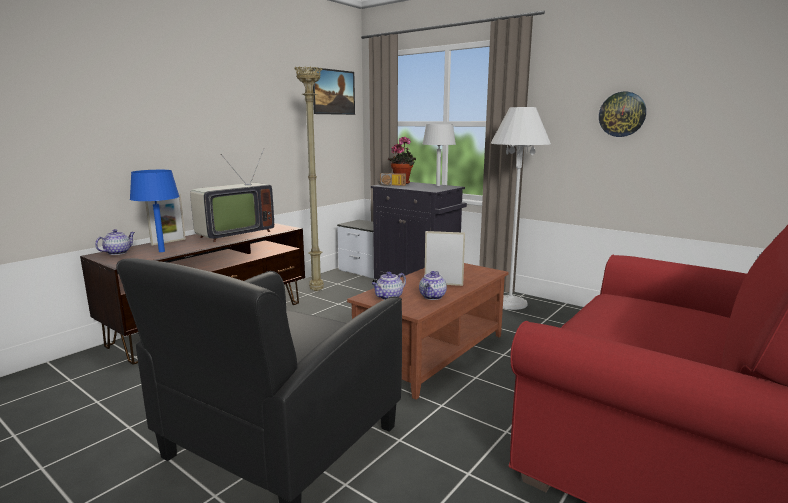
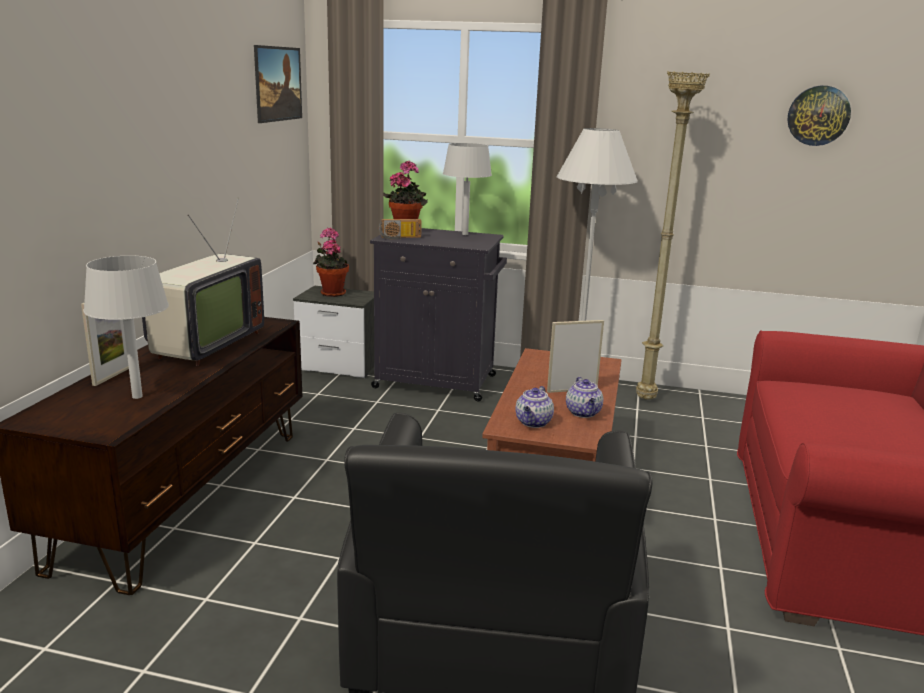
camera: 25 degrees left, 5 degrees up
(118, 252) = (58, 410): teapot -> none
(162, 251) = (137, 396): blue table lamp -> grey table lamp
(317, 291) = (300, 411): beige floor lamp -> beige floor lamp (646, 399)
(363, 223) = (331, 293): none -> potted plant
(622, 114) = (717, 141): wall clock -> wall clock (818, 115)

